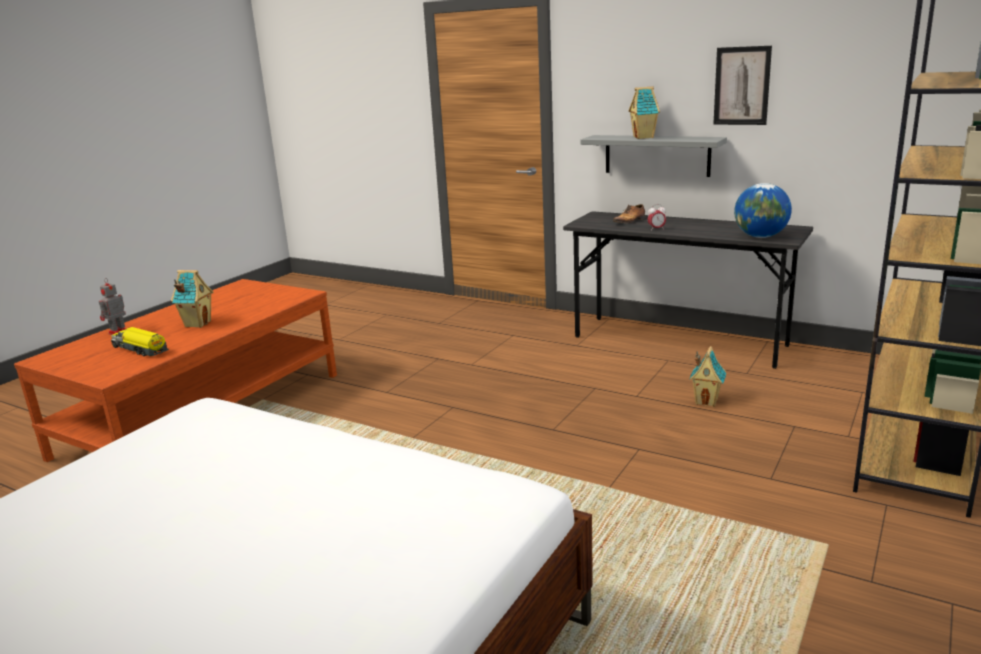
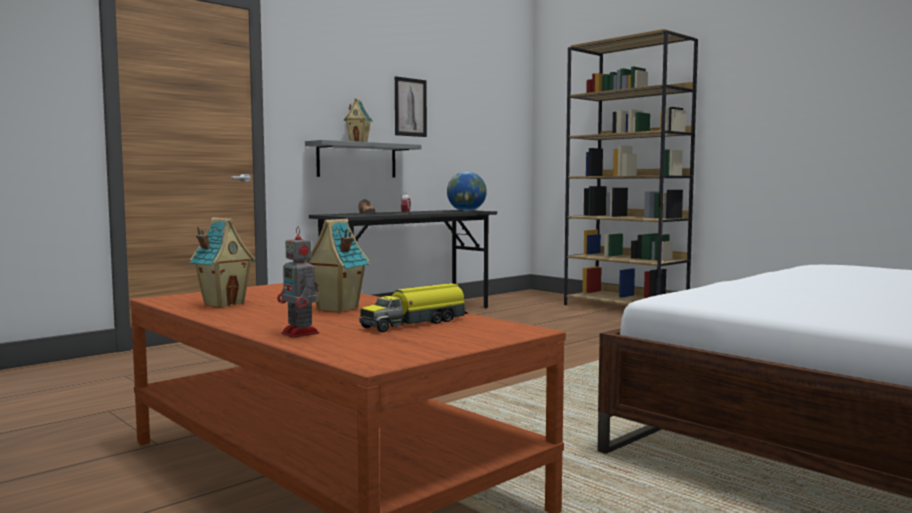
camera: 75 degrees left, 15 degrees down
(707, 401) = (522, 322): toy house -> toy house (224, 304)

